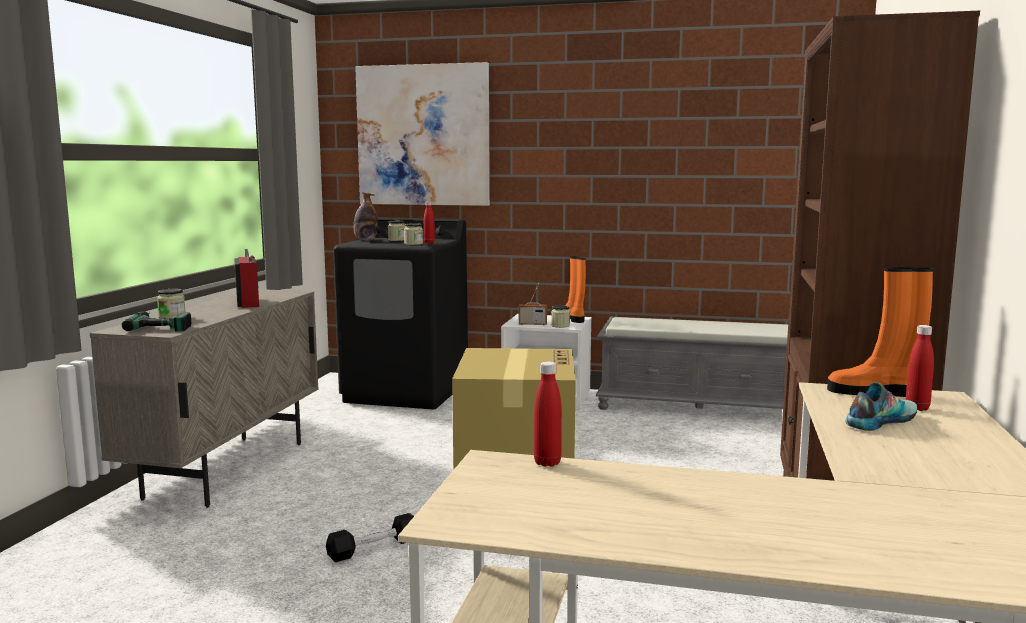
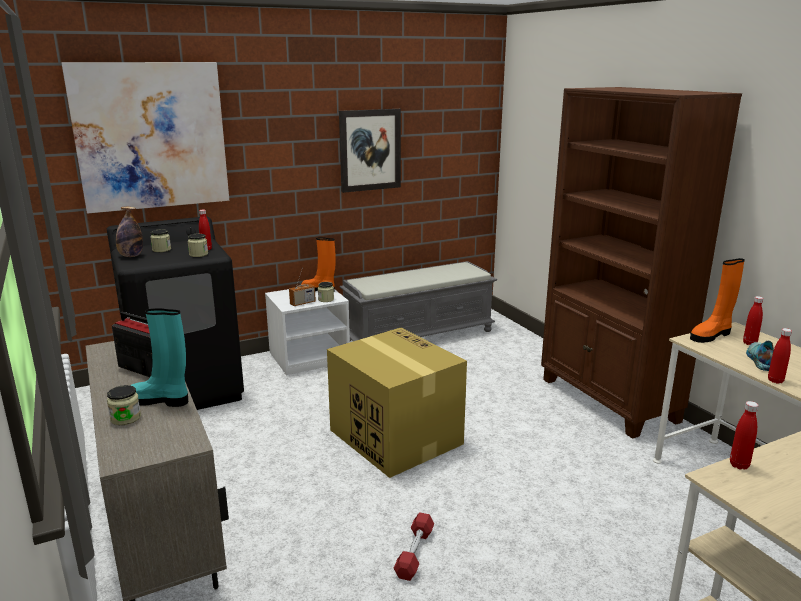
camera: 40 degrees left, 10 degrees up
(162, 325) = (152, 435): power drill -> none
(211, 315) = (159, 400): none -> turquoise boot
(374, 548) = (414, 553): black dumbbell -> red dumbbell
(658, 162) = (370, 150): none -> picture
(839, 437) = (775, 380): none -> red bottle

